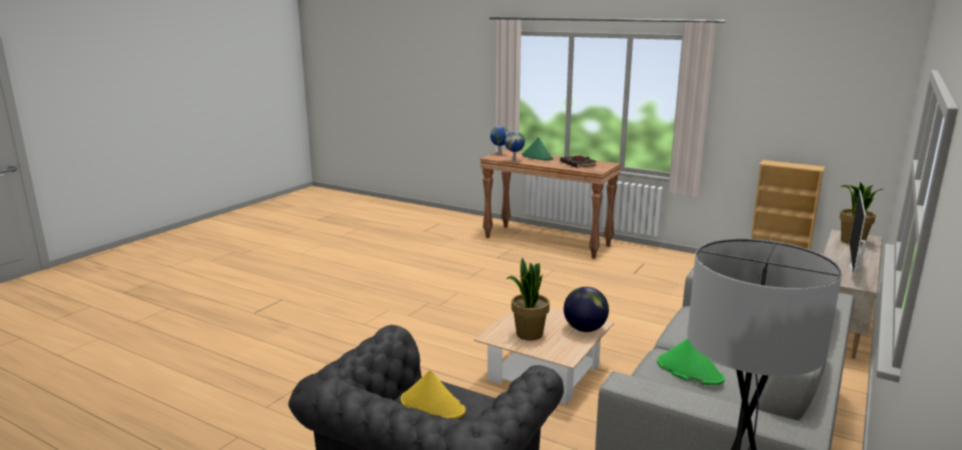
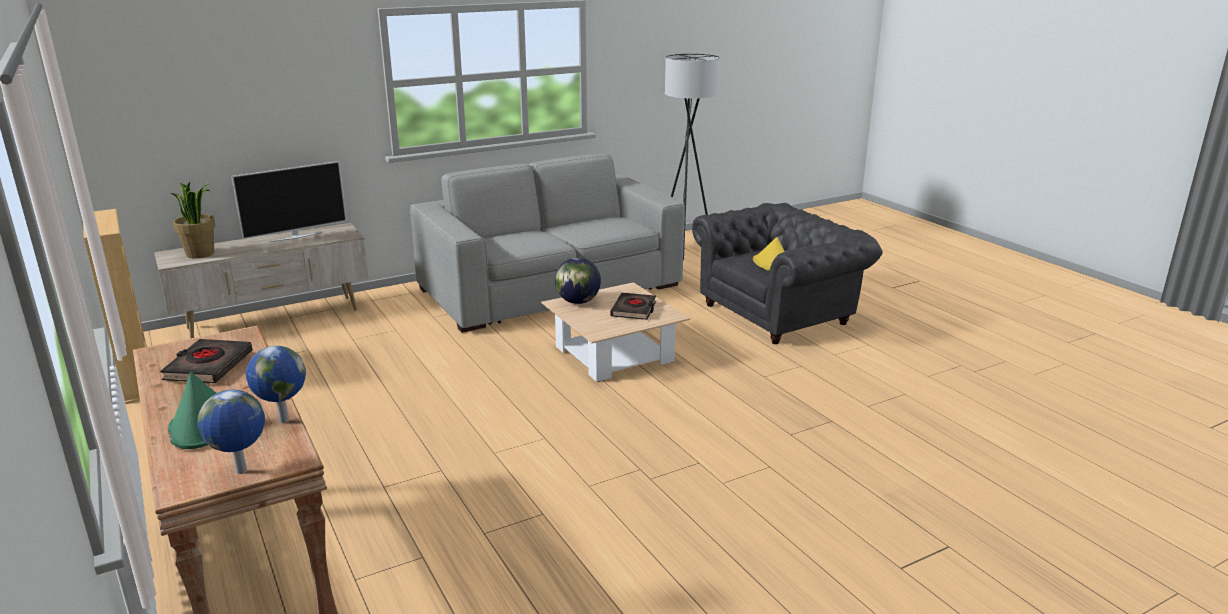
camera: 150 degrees left, 5 degrees up
(529, 334) = (634, 310): potted plant -> black book
(689, 371) = (589, 228): green hat -> none

